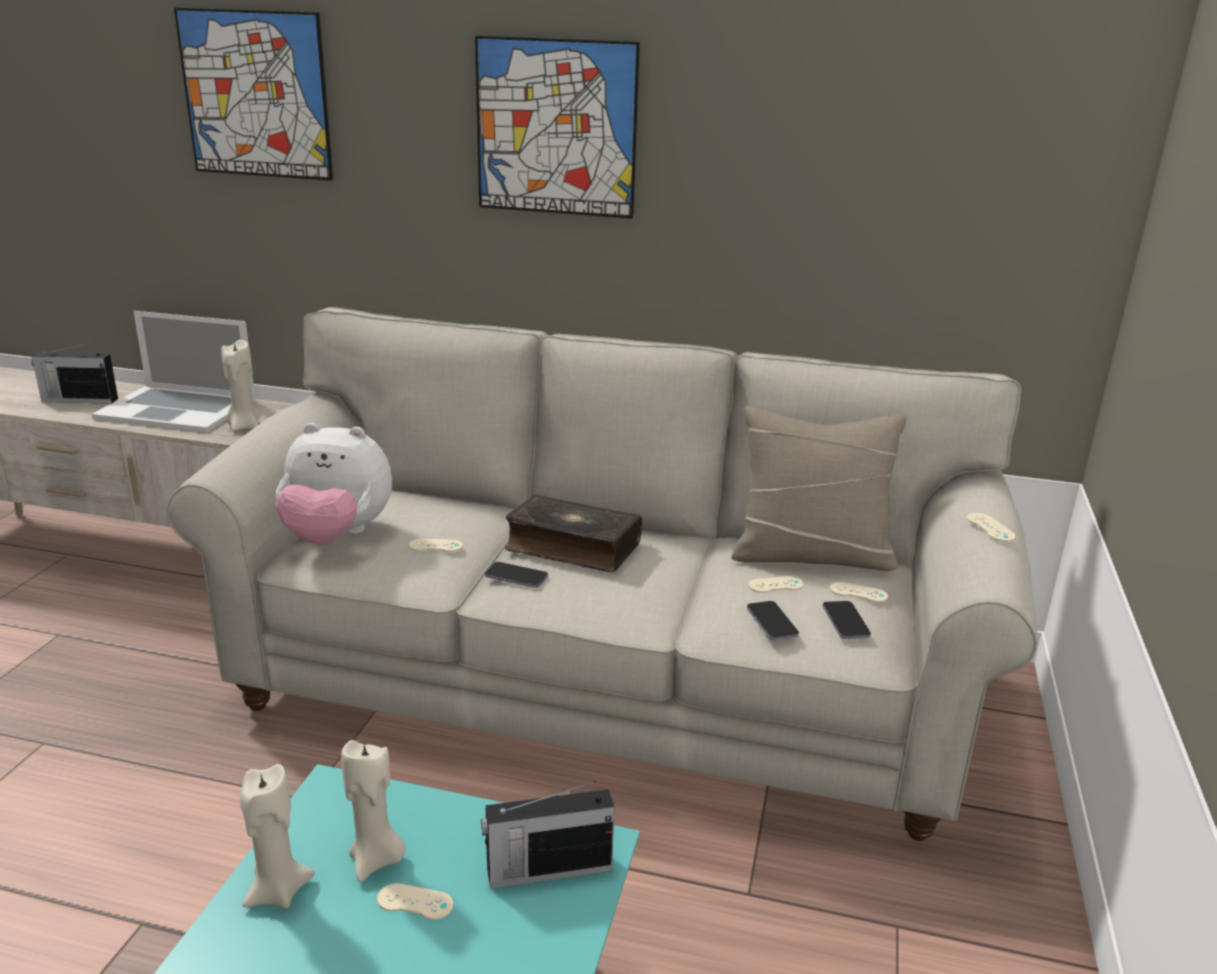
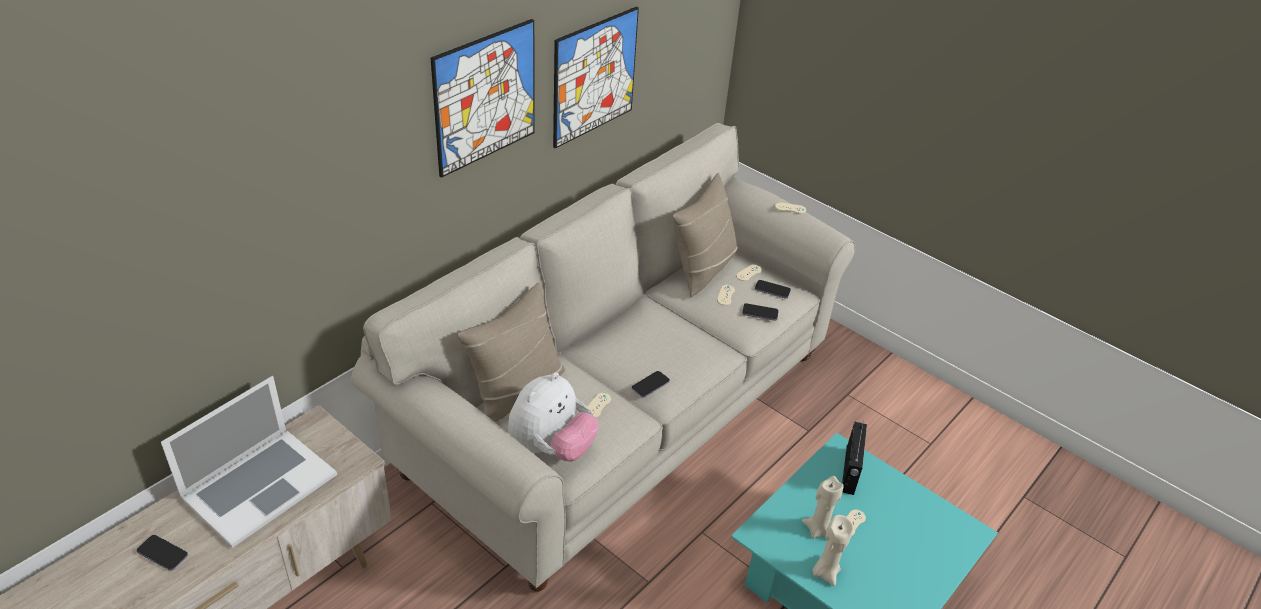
camera: 65 degrees left, 15 degrees up
(78, 400) = (163, 554): radio -> phone
(244, 426) = (342, 450): beige candle -> none
(255, 95) = (249, 186): picture -> picture (594, 77)
(421, 496) = (516, 391): none -> beige pillow
(572, 547) = (628, 350): book -> none

